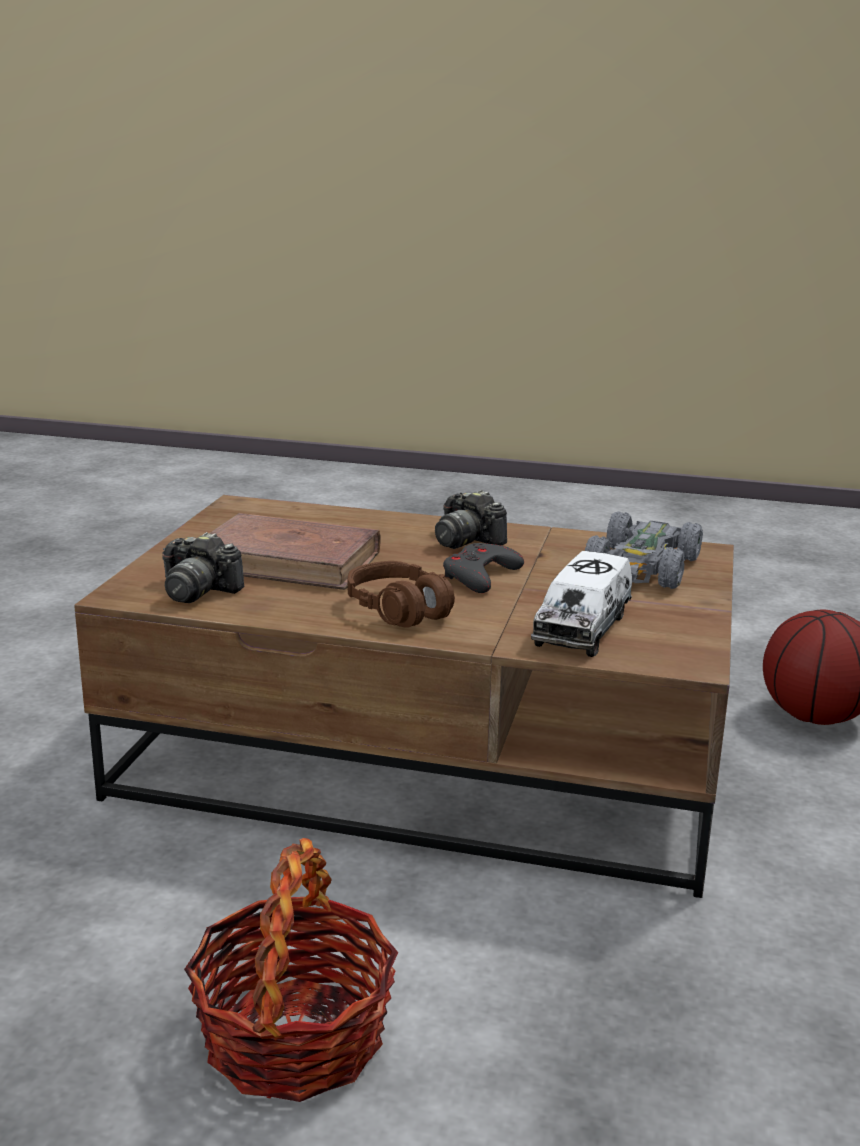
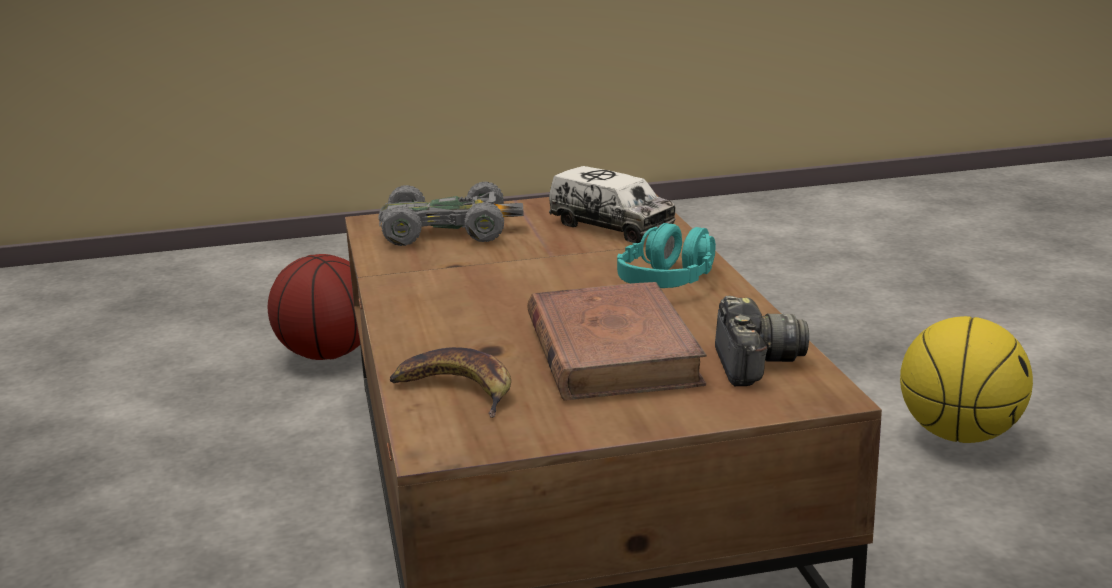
camera: 115 degrees left, 0 degrees up
(294, 1037) = (960, 434): basket -> basketball
(299, 518) = (457, 390): none -> banana
(399, 610) = (668, 280): brown headphones -> turquoise headphones
(467, 541) = (447, 297): camera -> none
(480, 576) = (543, 273): grey game controller -> none
(582, 627) = (611, 226): toy truck -> toy truck turned 45 degrees clockwise

